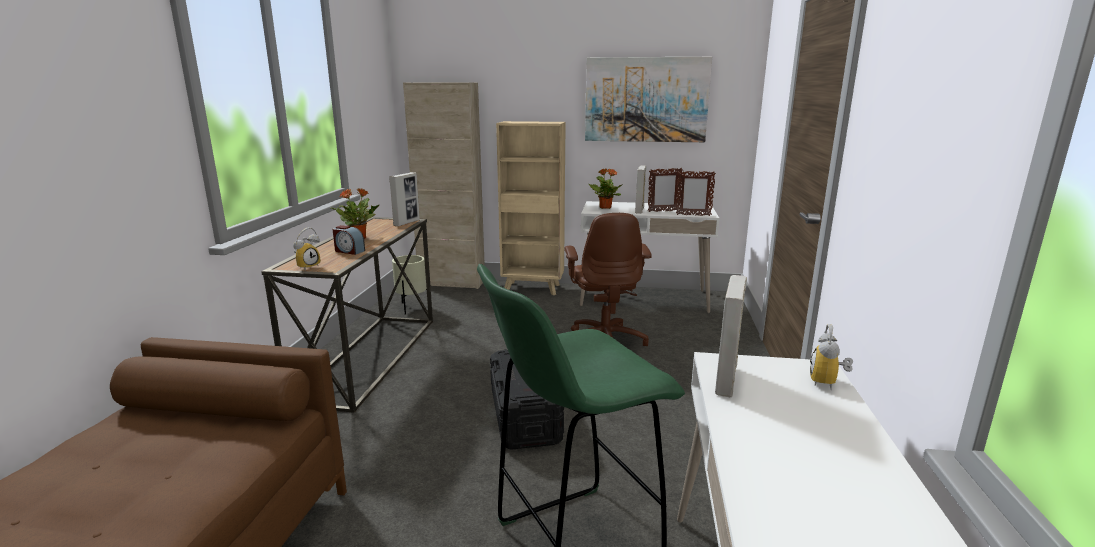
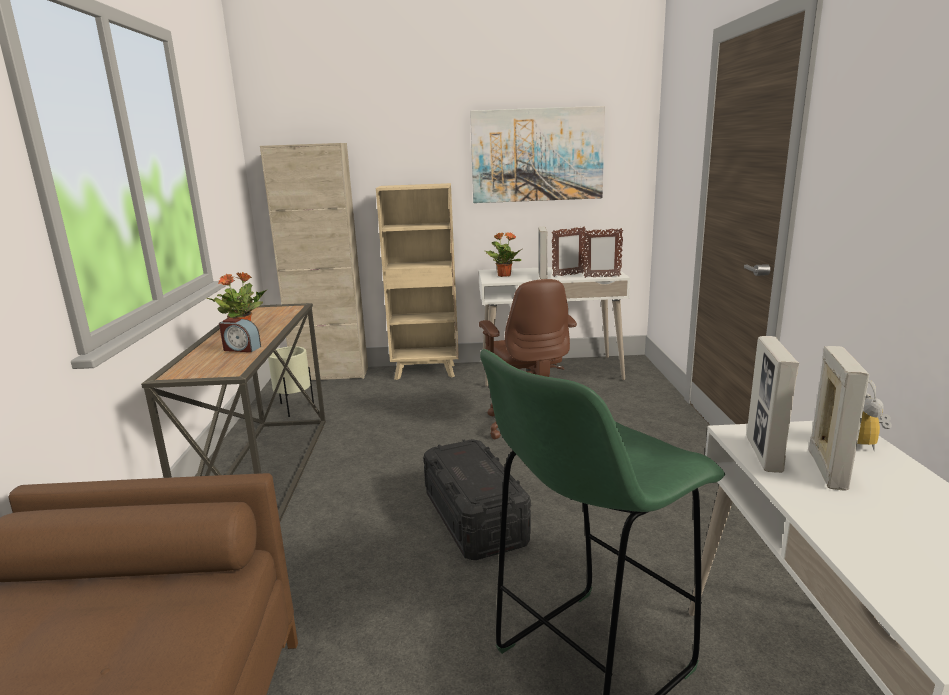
camera: 10 degrees left, 0 degrees up
(307, 266) = (199, 372): alarm clock -> none
(406, 223) = (291, 309): picture frame -> picture frame (827, 470)

